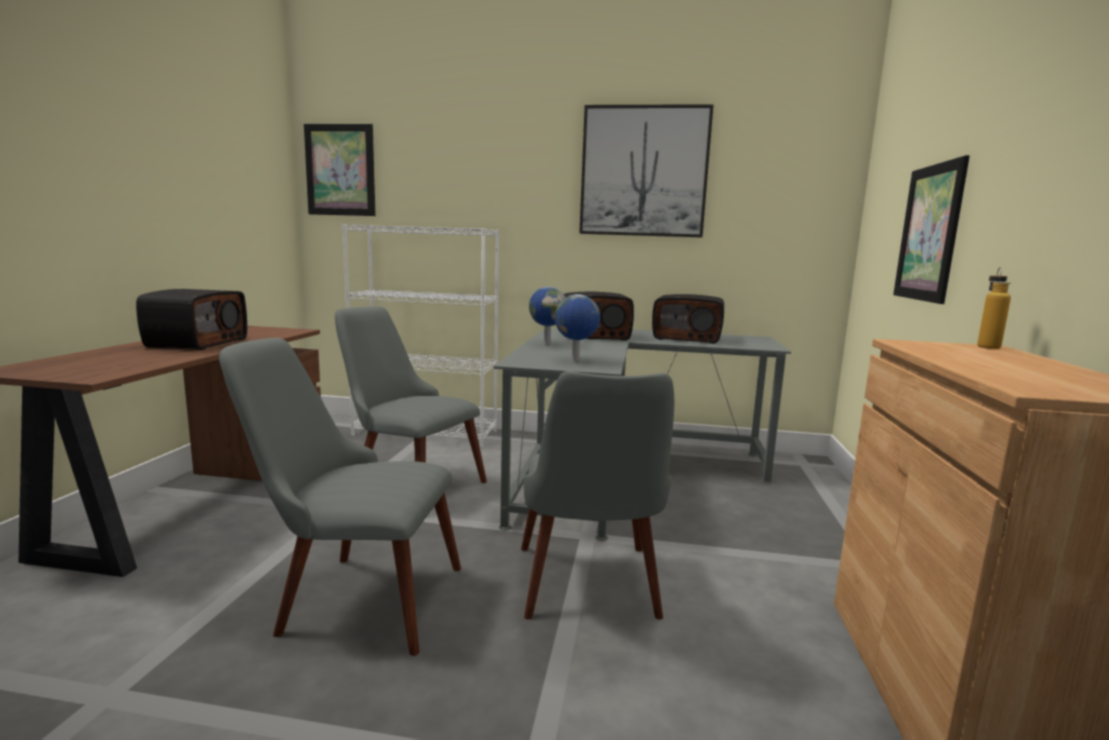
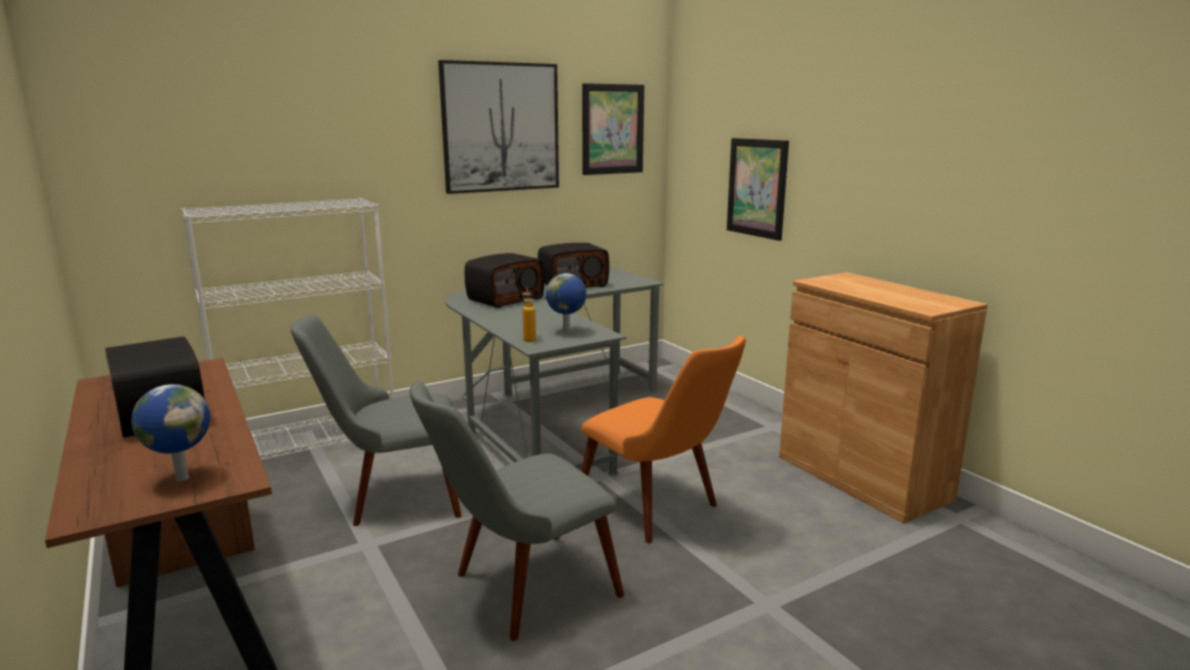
camera: 40 degrees left, 5 degrees up
(340, 170) = (119, 135): picture -> picture (612, 129)
(547, 343) = (496, 318): globe -> globe (181, 478)
(590, 593) = (660, 510): grey chair -> orange chair
(987, 346) = (845, 275): bottle -> bottle (528, 339)

